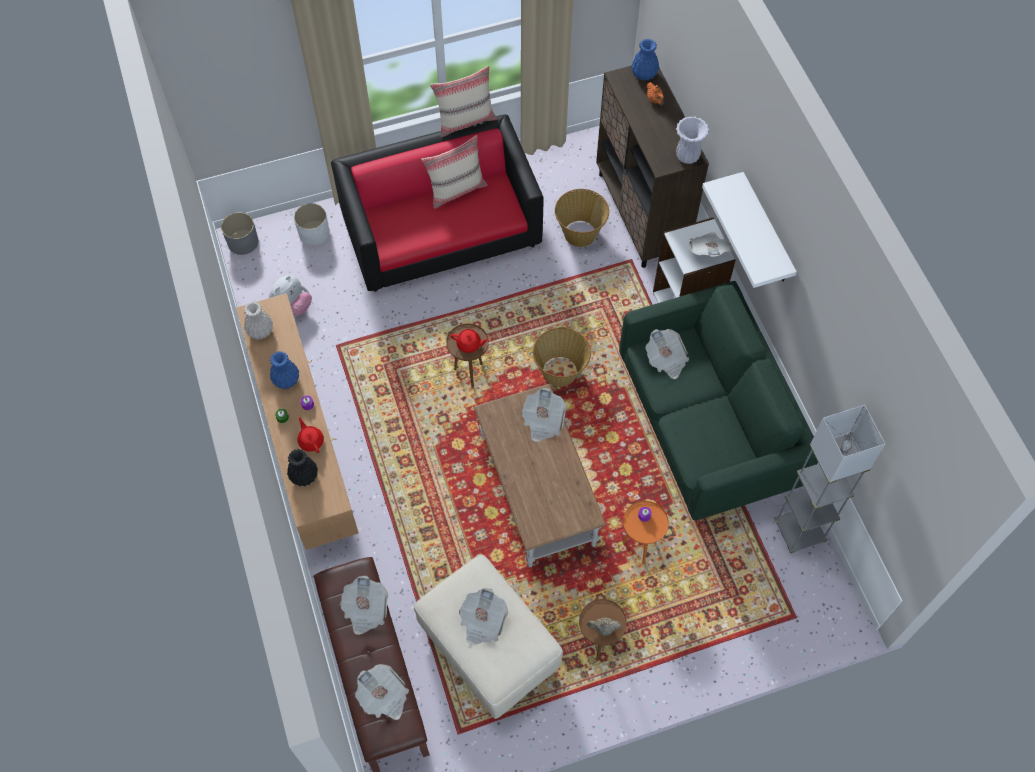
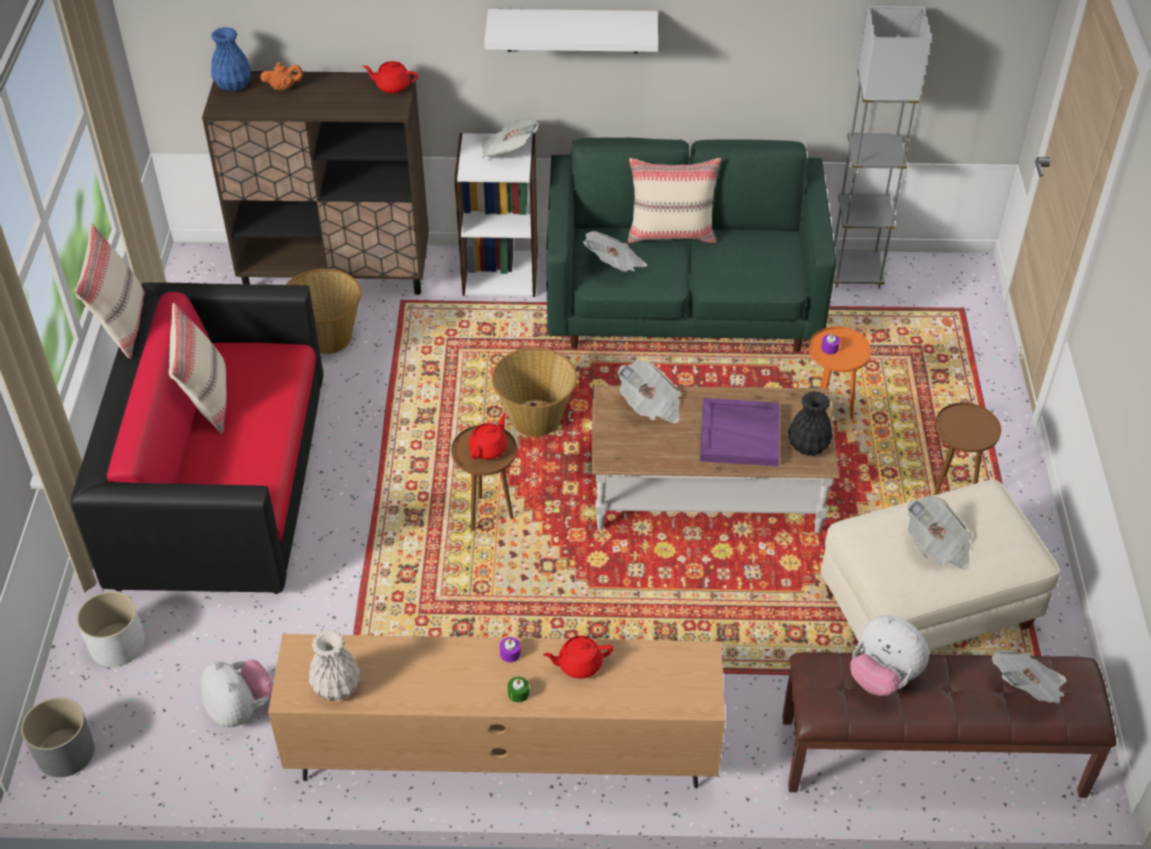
camera: 70 degrees left, 15 degrees down
(286, 379) = (449, 672): blue vase -> none
(304, 476) = (638, 688): black vase -> black vase (808, 446)
(365, 610) = (883, 676): newspaper -> plush toy
(538, 481) = (740, 434): none -> purple tray
(603, 628) = (976, 430): beige teapot -> none
(687, 156) = (392, 86): white vase -> red teapot
(716, 384) = (671, 233): none -> beige pillow

